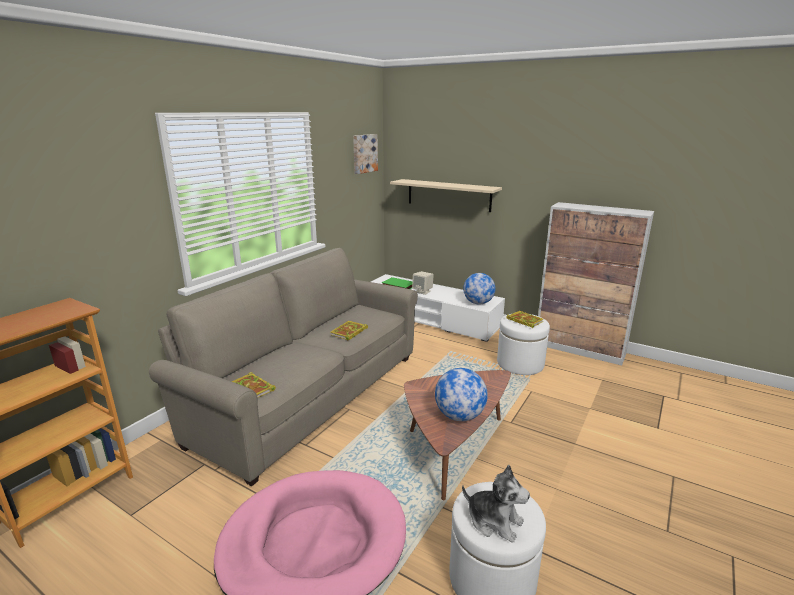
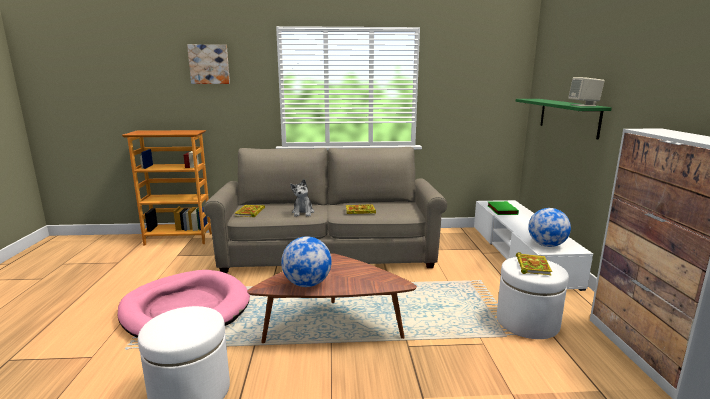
camera: 55 degrees right, 5 degrees down
(364, 153) = (497, 69): picture -> picture (209, 64)
(422, 291) = (514, 220): beige speaker -> beige speaker (584, 105)
(448, 195) = (568, 117): beige shelf -> green shelf
(494, 521) = (168, 324): plush toy -> plush toy (303, 212)

